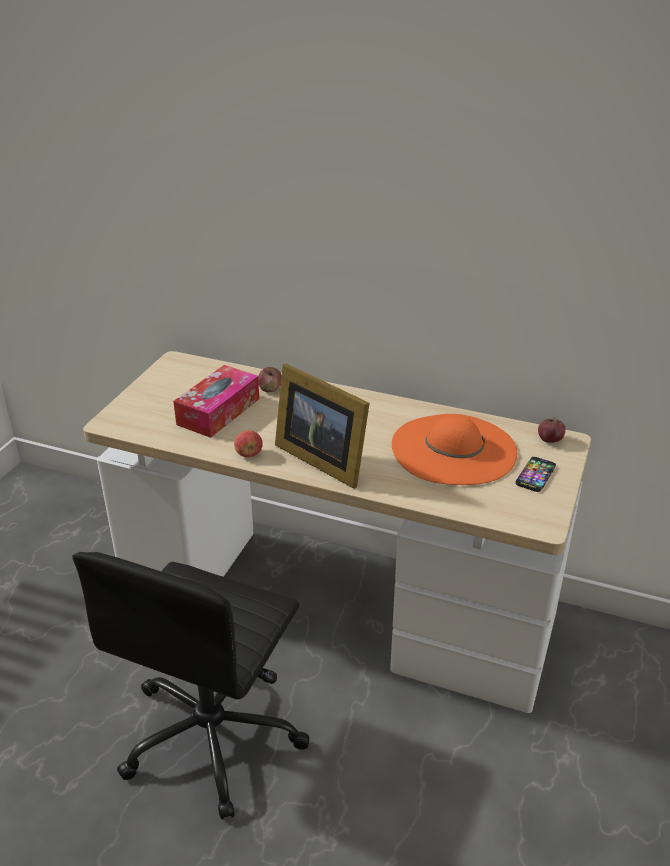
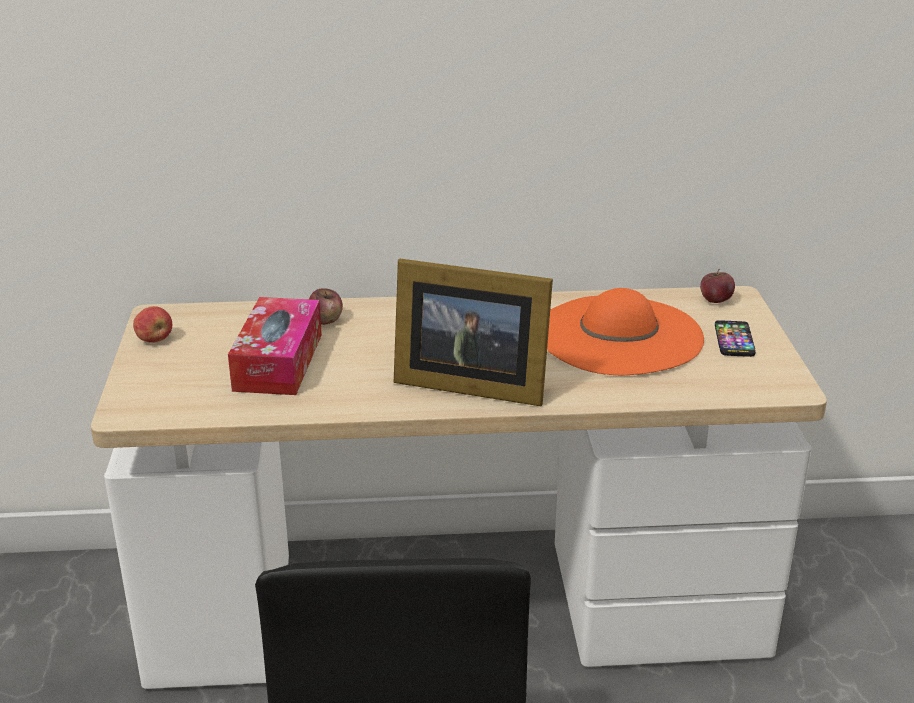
camera: 25 degrees left, 5 degrees down
(249, 454) = (367, 401): apple -> apple (155, 339)

